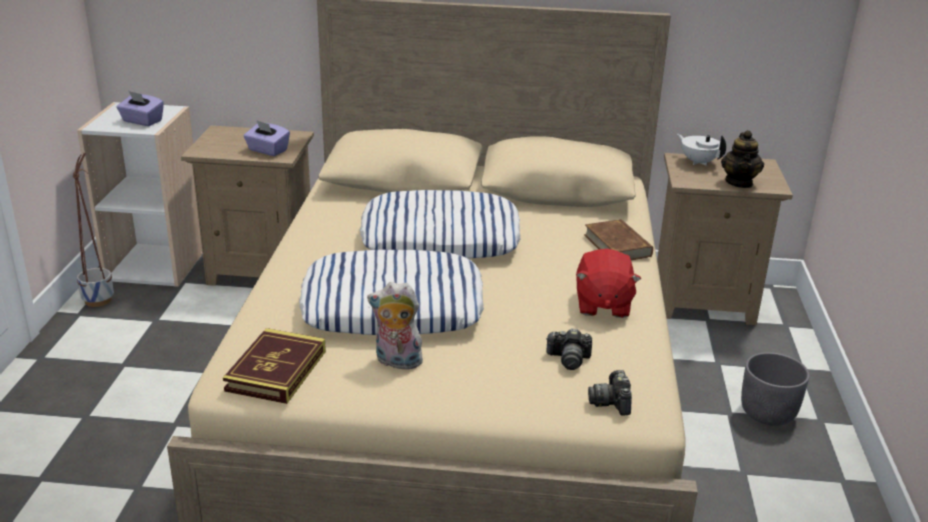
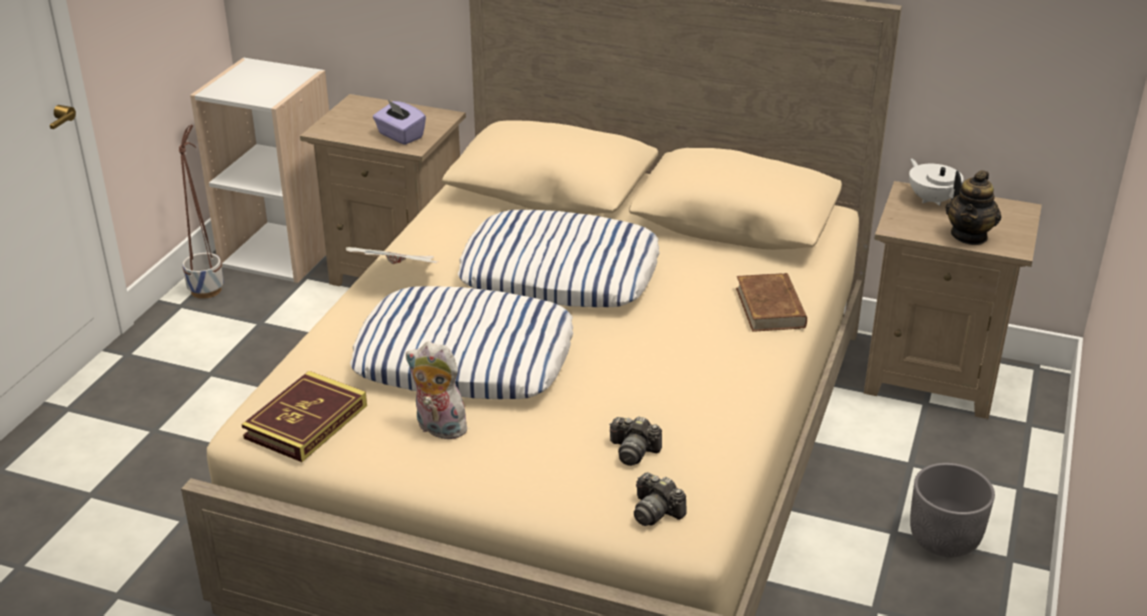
camera: 15 degrees right, 5 degrees up
(142, 121) = (264, 88): purple tissue box -> none
(307, 252) = (398, 276): none -> newspaper
(602, 305) = (709, 386): red plush toy -> none
(611, 402) = (656, 511): camera -> camera turned 60 degrees counterclockwise

